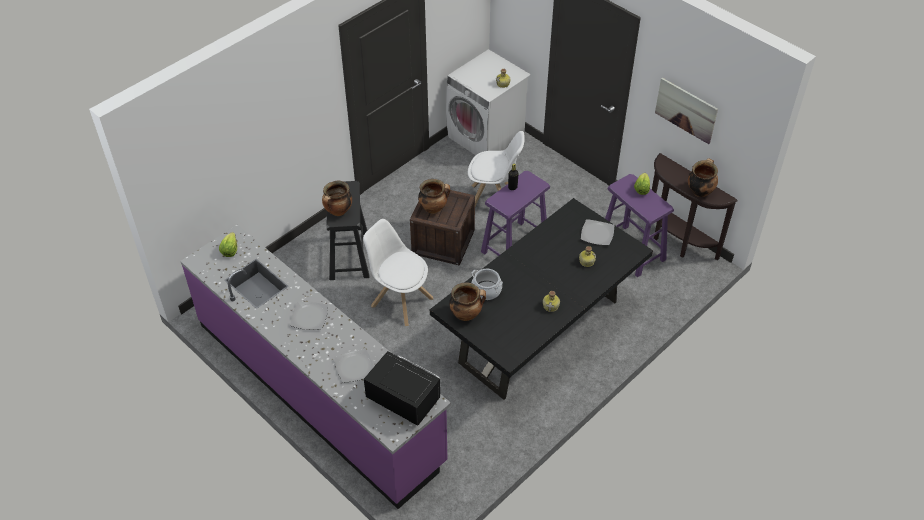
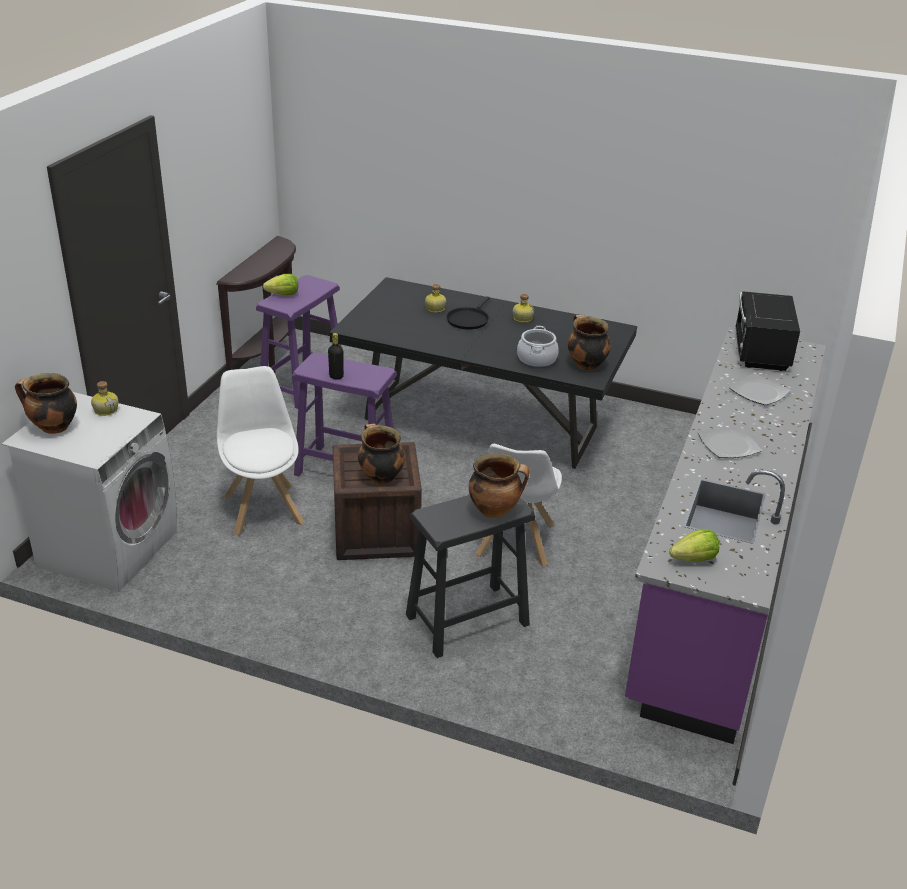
camera: 115 degrees left, 15 degrees down
(561, 274) = (468, 320): none -> black frying pan
(597, 234) = (384, 309): plate -> none
(686, 110) = (219, 188): picture -> none
(700, 191) = (277, 253): cooking pot -> cooking pot (53, 428)

